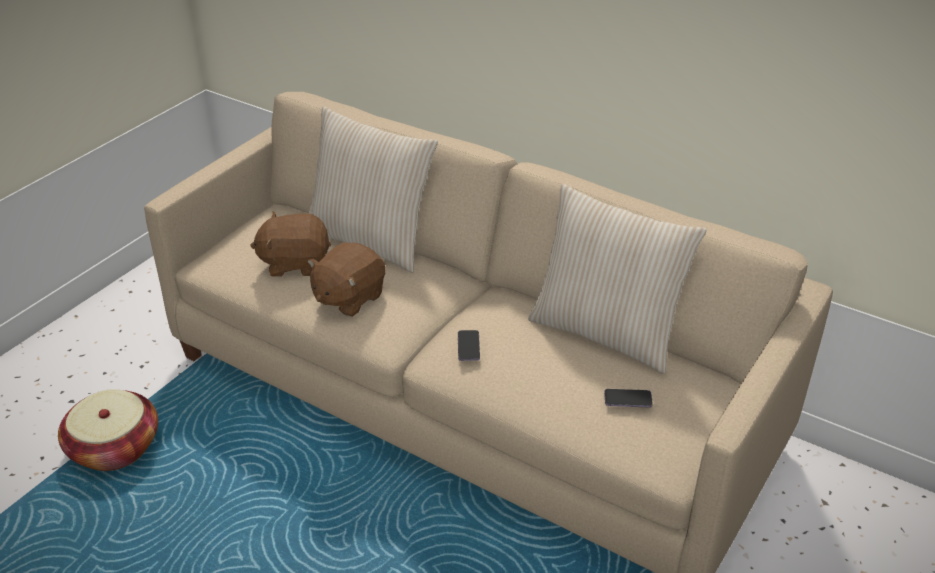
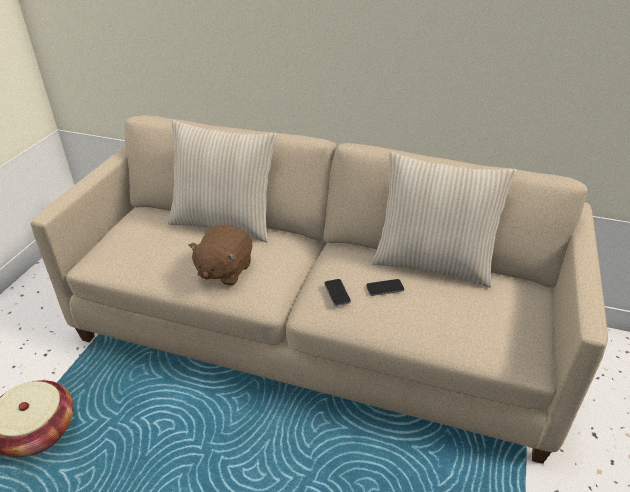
camera: 15 degrees left, 0 degrees up
(295, 263) = (169, 250): brown plush toy -> none
(628, 399) = (476, 313): phone -> phone (384, 288)

